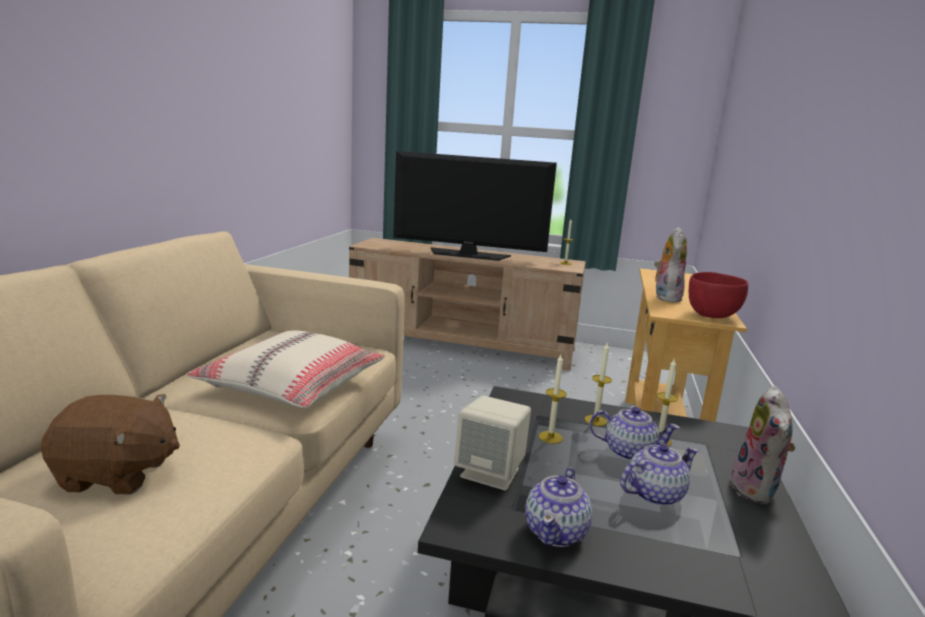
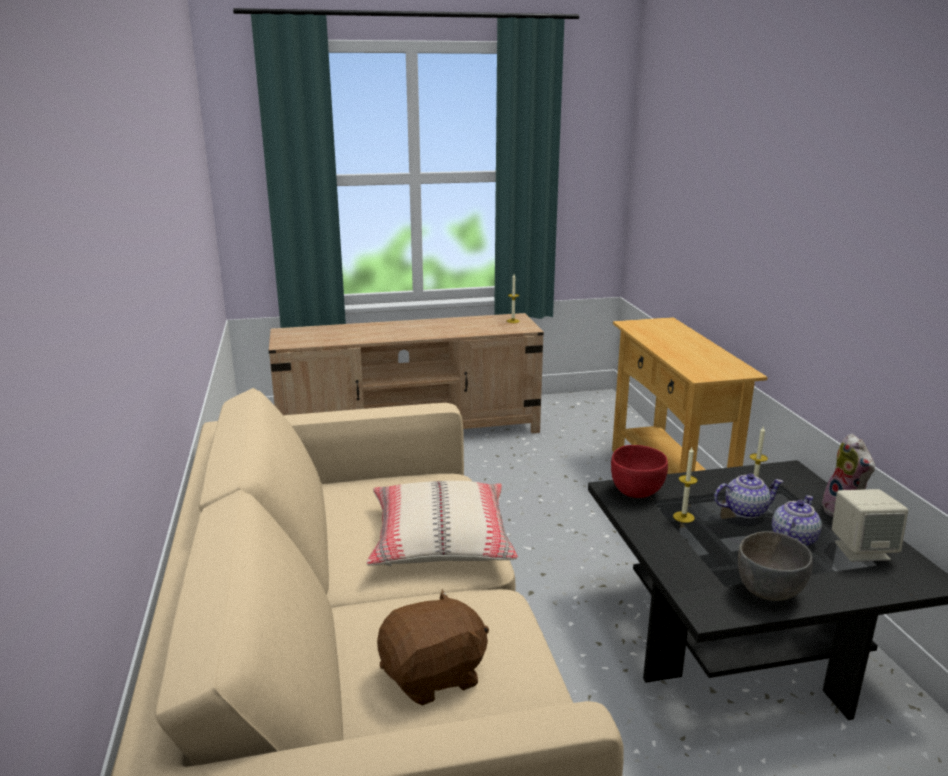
camera: 25 degrees left, 5 degrees up
(468, 255) = (409, 331): television -> none
(491, 473) = (680, 563): beige speaker -> beige speaker (861, 550)
(556, 532) = (769, 591): teapot -> grey bowl
(595, 420) = (696, 490): candle -> none
(665, 297) = (677, 356): plush toy -> none
(712, 315) = (732, 369): red bowl -> red bowl (636, 492)

